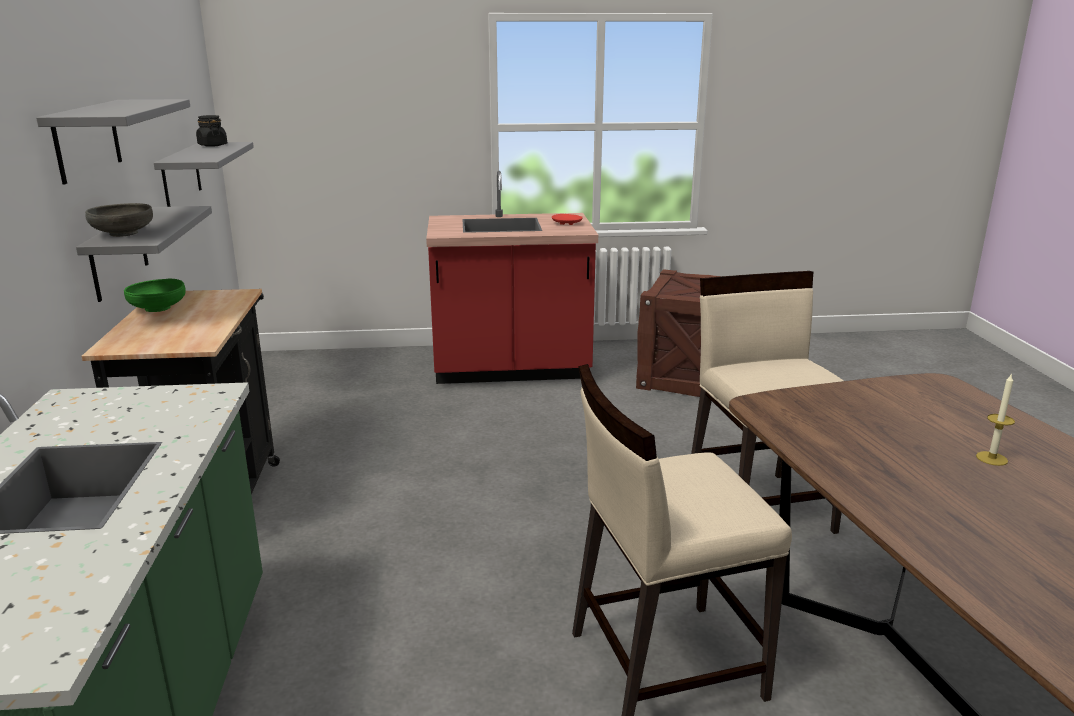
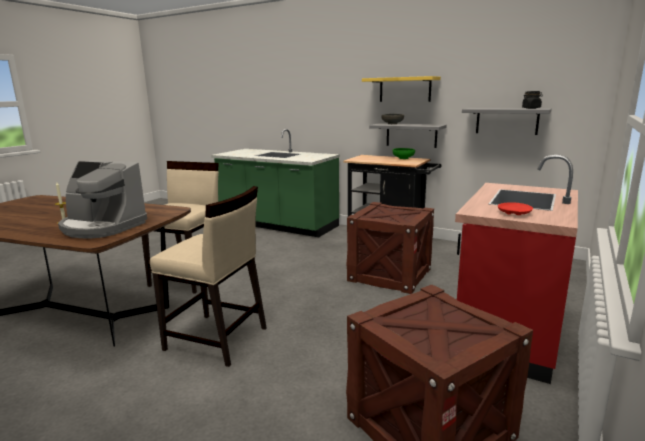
camera: 125 degrees right, 5 degrees down
(87, 140) = (405, 89): grey shelf -> yellow shelf
(418, 454) = (389, 274): none -> crate
(919, 411) = (102, 227): none -> coffee machine

